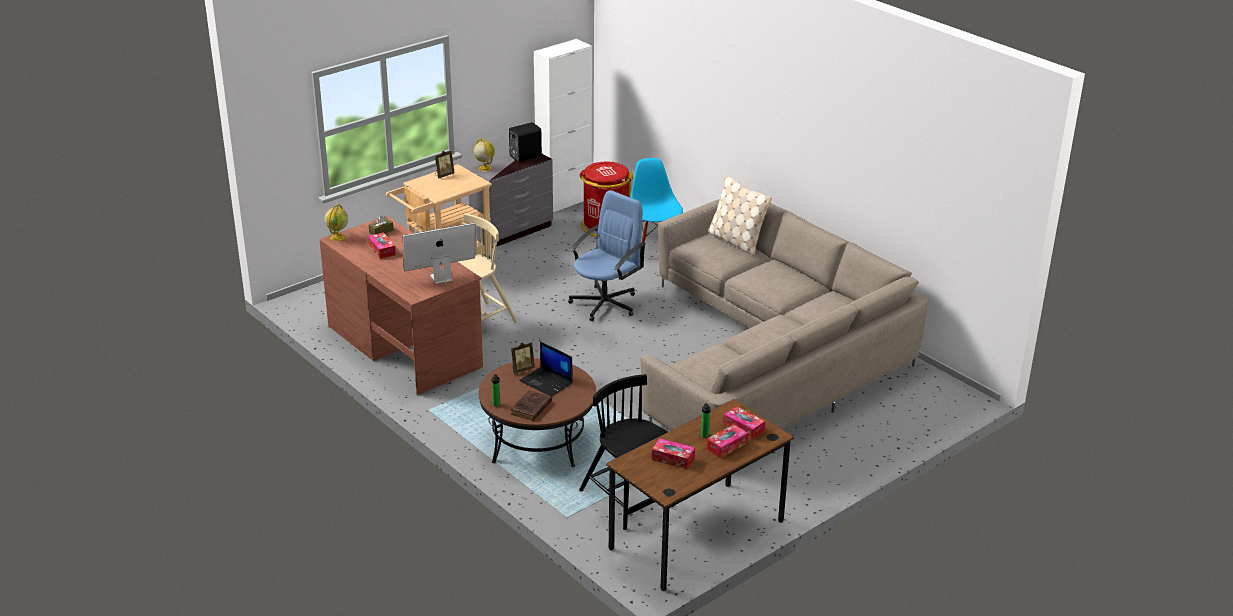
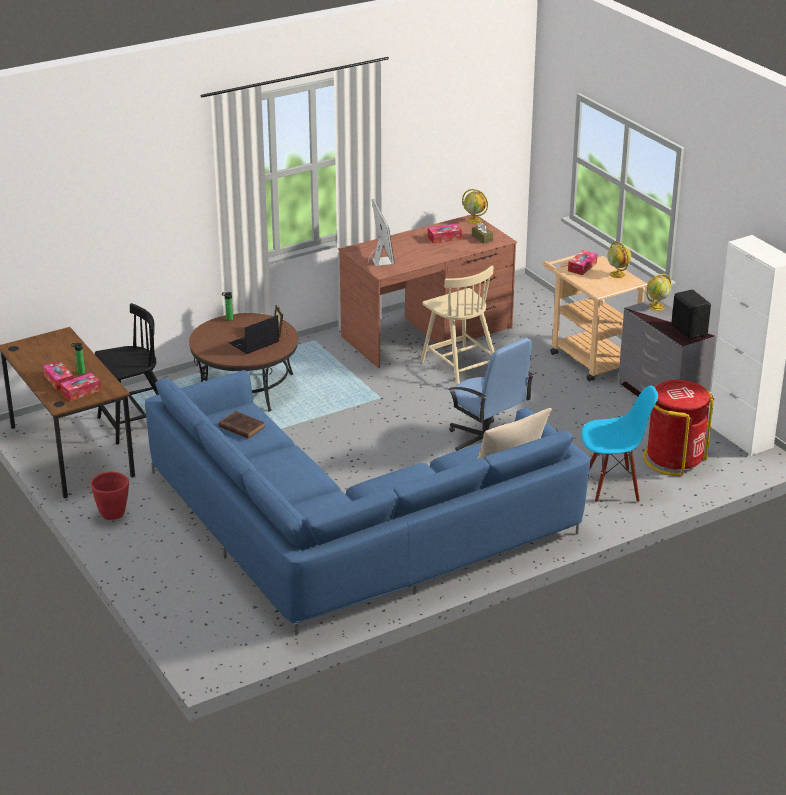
camera: 100 degrees right, 0 degrees up
(444, 175) = (618, 275): picture frame -> globe
(530, 408) = (215, 333): brown book -> brown book (240, 427)
(673, 459) = (56, 354): tissue box -> tissue box (582, 267)
(769, 357) = (347, 533): beige sofa -> blue sofa
(797, 485) = (113, 514): none -> red planter

